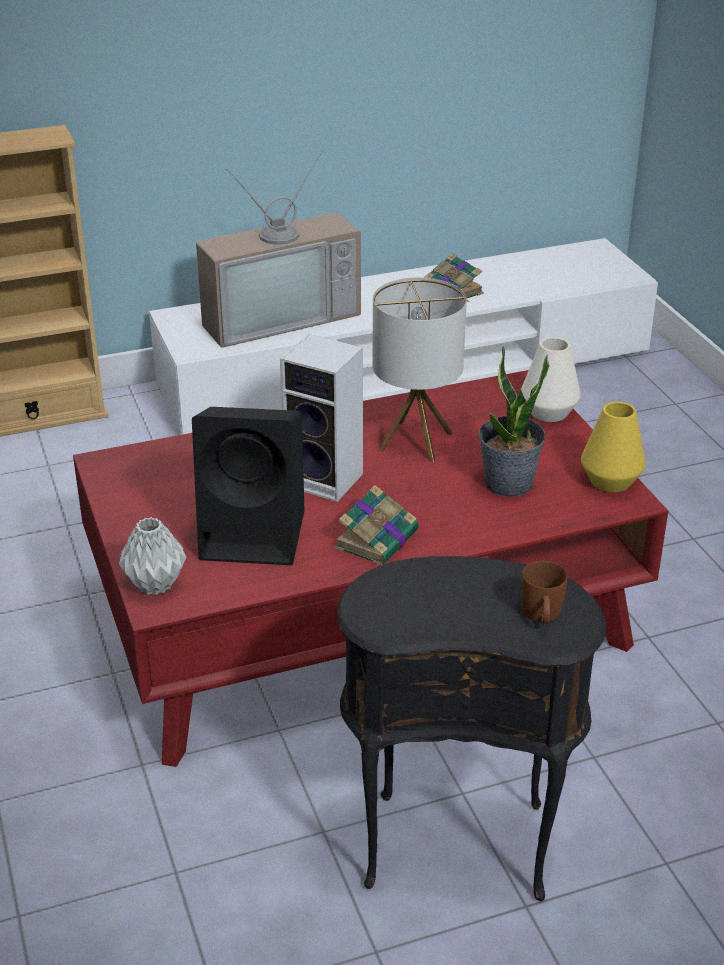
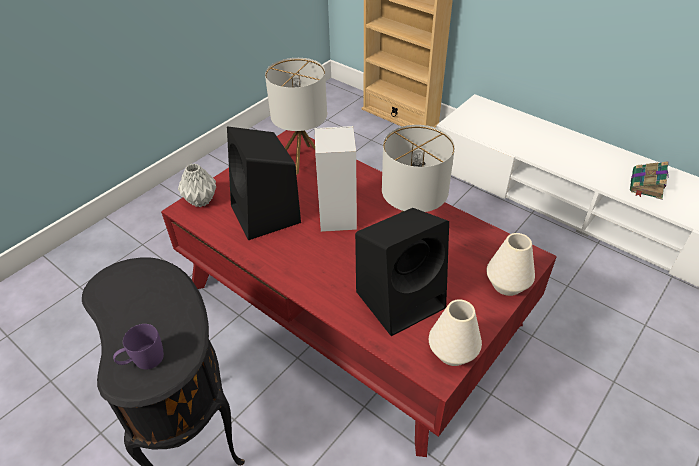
camera: 60 degrees right, 10 degrees up
(168, 468) = (302, 159): none -> table lamp
(278, 316) = (524, 134): television -> none
(377, 538) = (297, 263): book -> none
(508, 484) = (401, 298): potted plant -> black speaker
(541, 617) = (143, 360): brown mug -> purple mug
(610, 481) = (452, 352): yellow vase -> white vase

